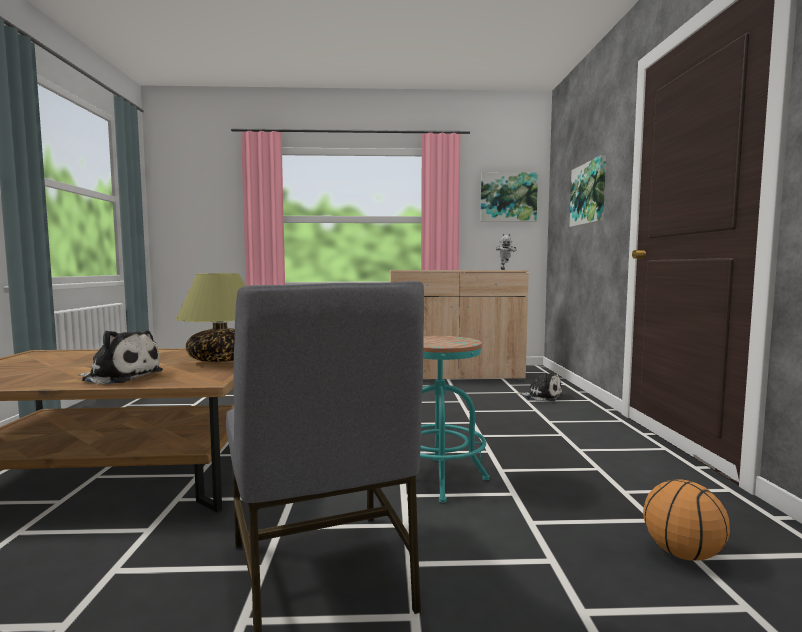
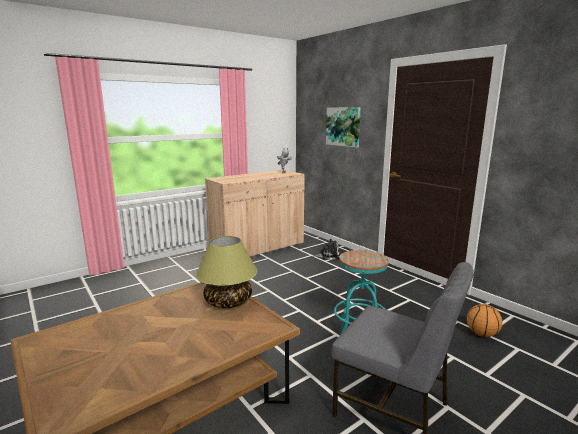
camera: 35 degrees left, 10 degrees up
(120, 377) = (206, 342): plush toy -> none
(508, 197) = (273, 117): picture -> none

